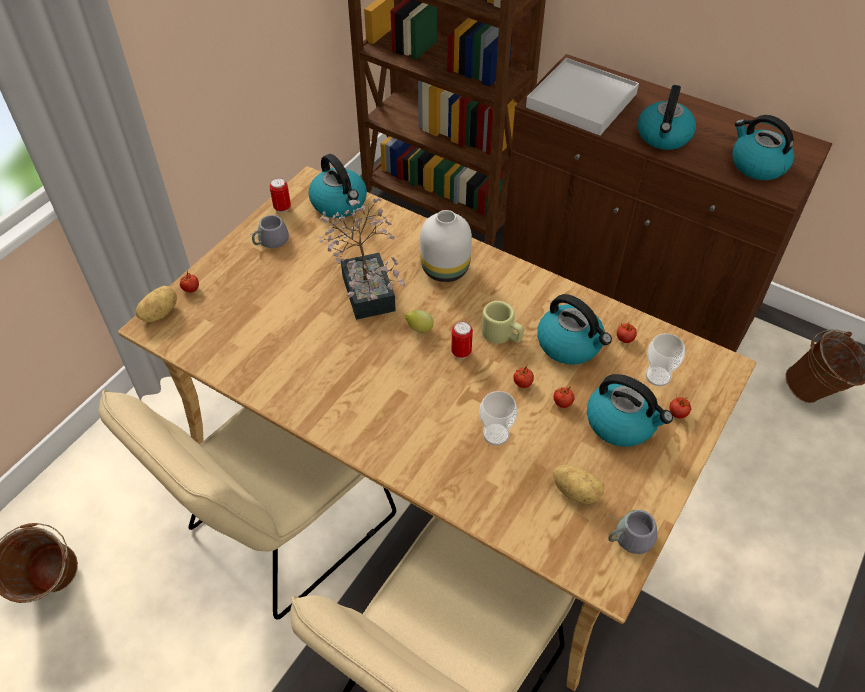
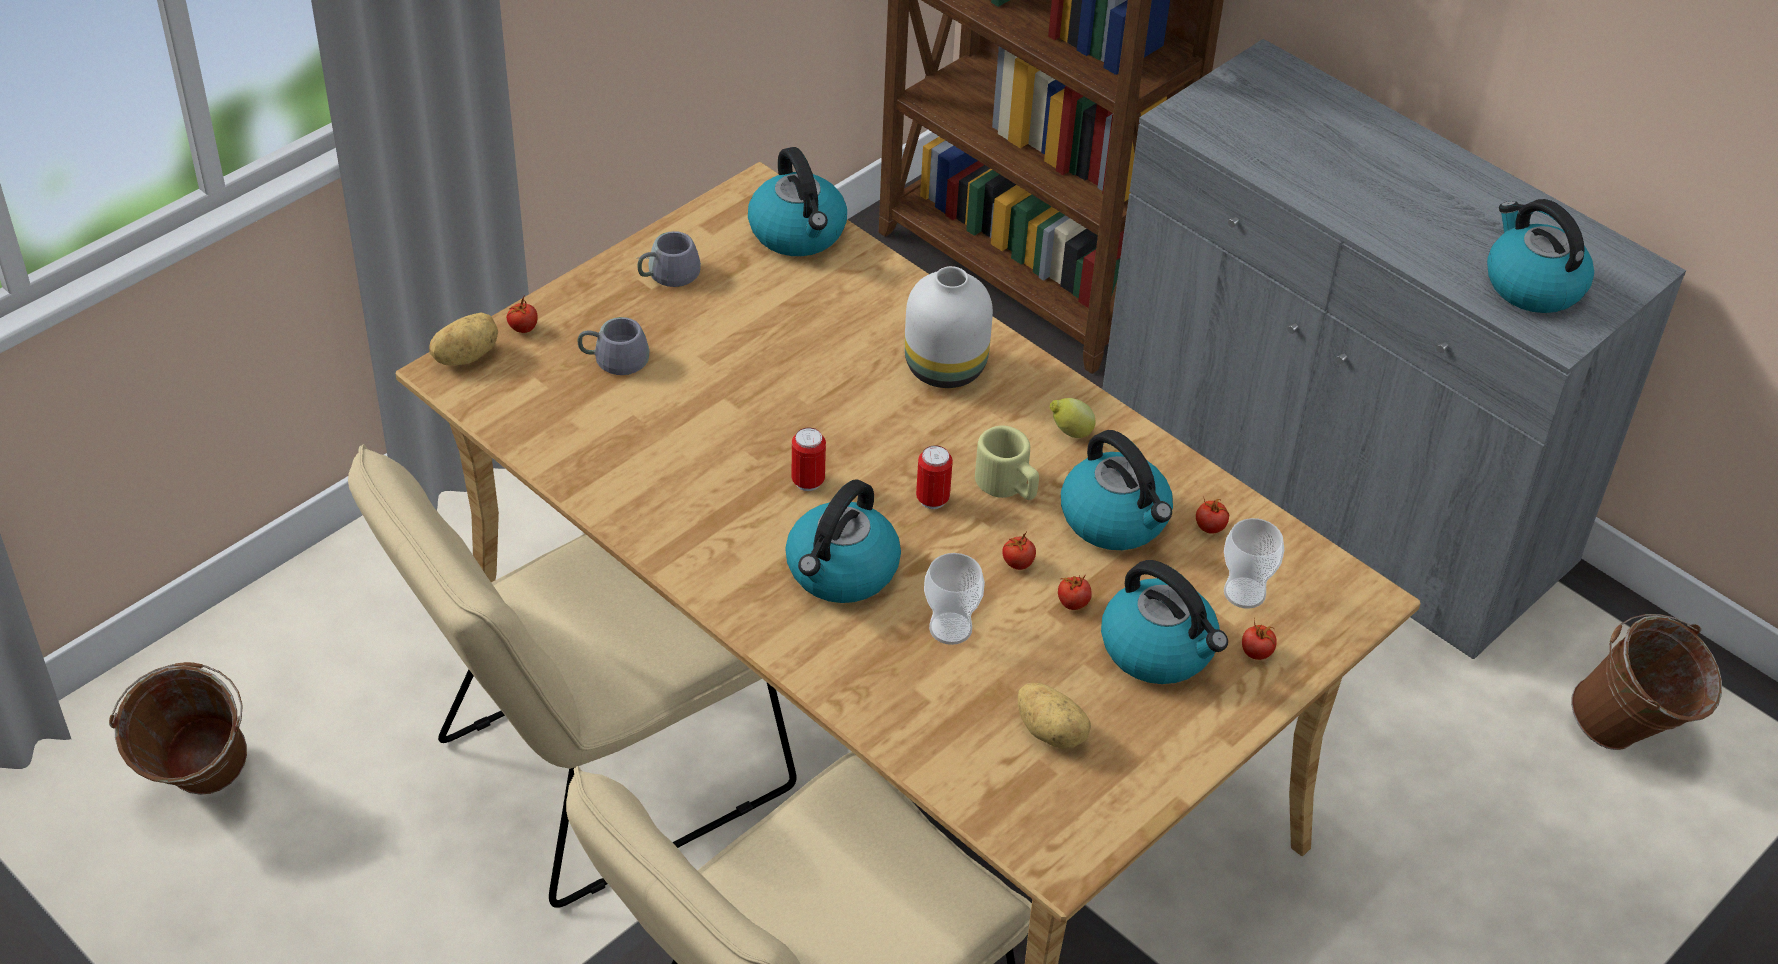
camera: 10 degrees right, 5 degrees down
(282, 208) = (700, 224): can -> can (808, 481)
(367, 287) = (808, 373): potted plant -> none
(419, 329) = (874, 453): lemon -> lemon (1070, 432)
(581, 100) = (1260, 126): white tray -> none
(627, 288) = (1331, 489): brown cabinet -> grey cabinet
(627, 534) = (1111, 804): grey mug -> grey mug (614, 355)
(664, 137) = (1384, 211): kettle -> kettle (841, 571)

